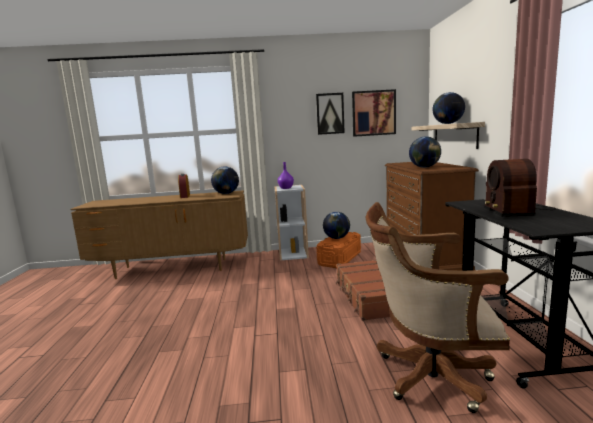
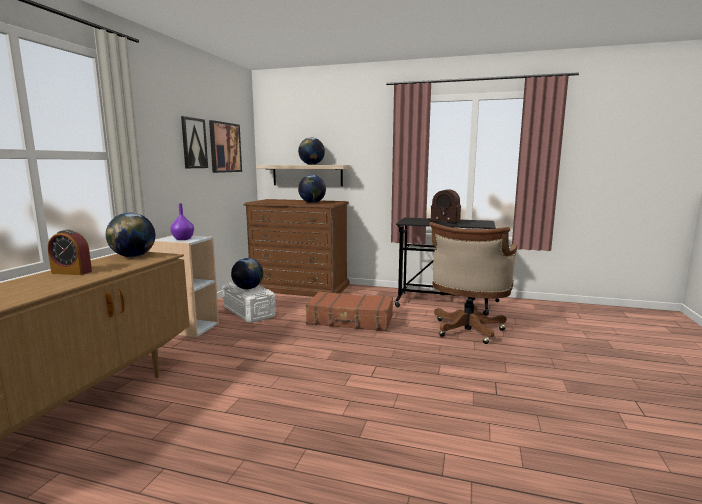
camera: 70 degrees left, 0 degrees up
(340, 259) = (249, 312): orange storage box -> white storage box

